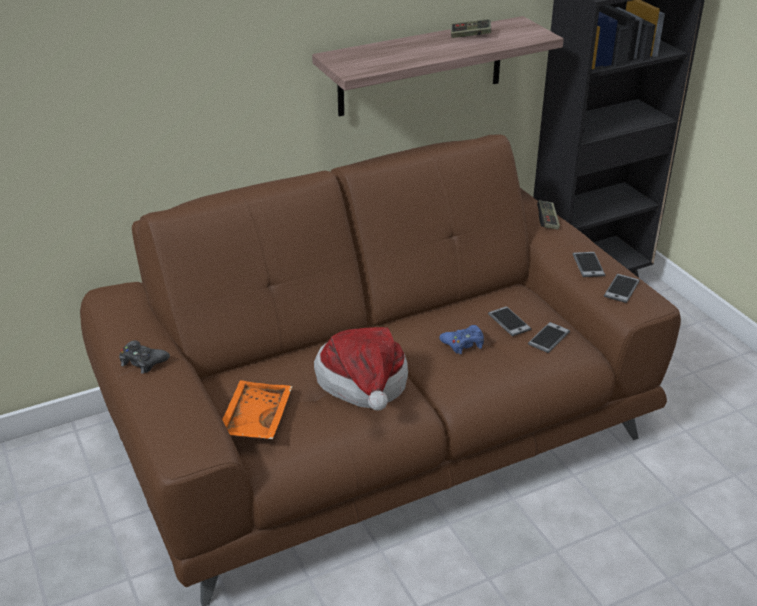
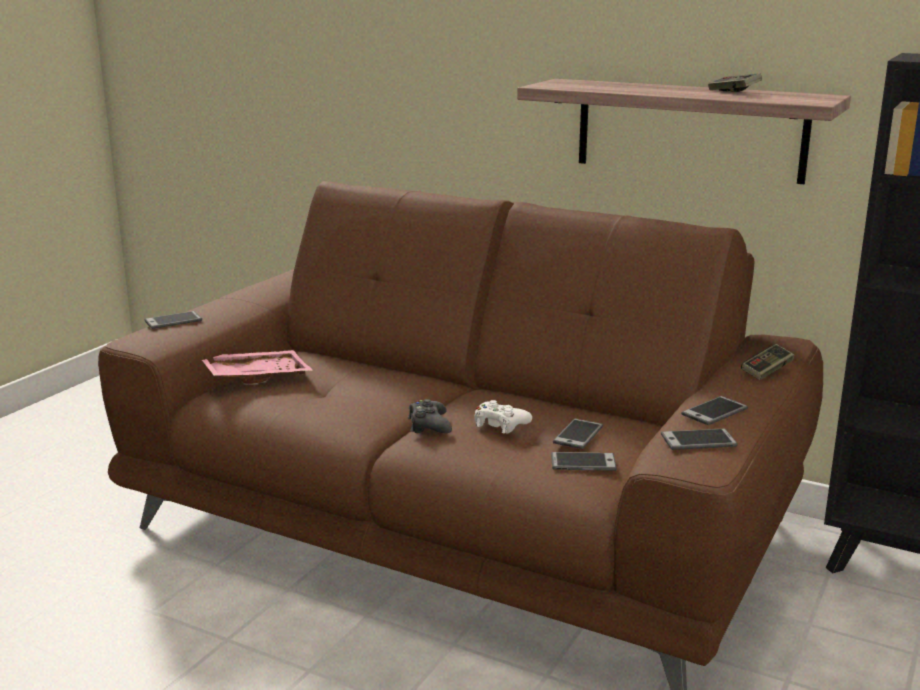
camera: 55 degrees right, 15 degrees down
(143, 361) = (242, 296): black game controller -> black game controller (429, 425)
(160, 419) = (173, 321): none -> phone
(254, 419) = (255, 376): orange tray -> pink tray
(364, 386) = (360, 401): hat -> none
(463, 343) = (500, 424): blue game controller -> white game controller

